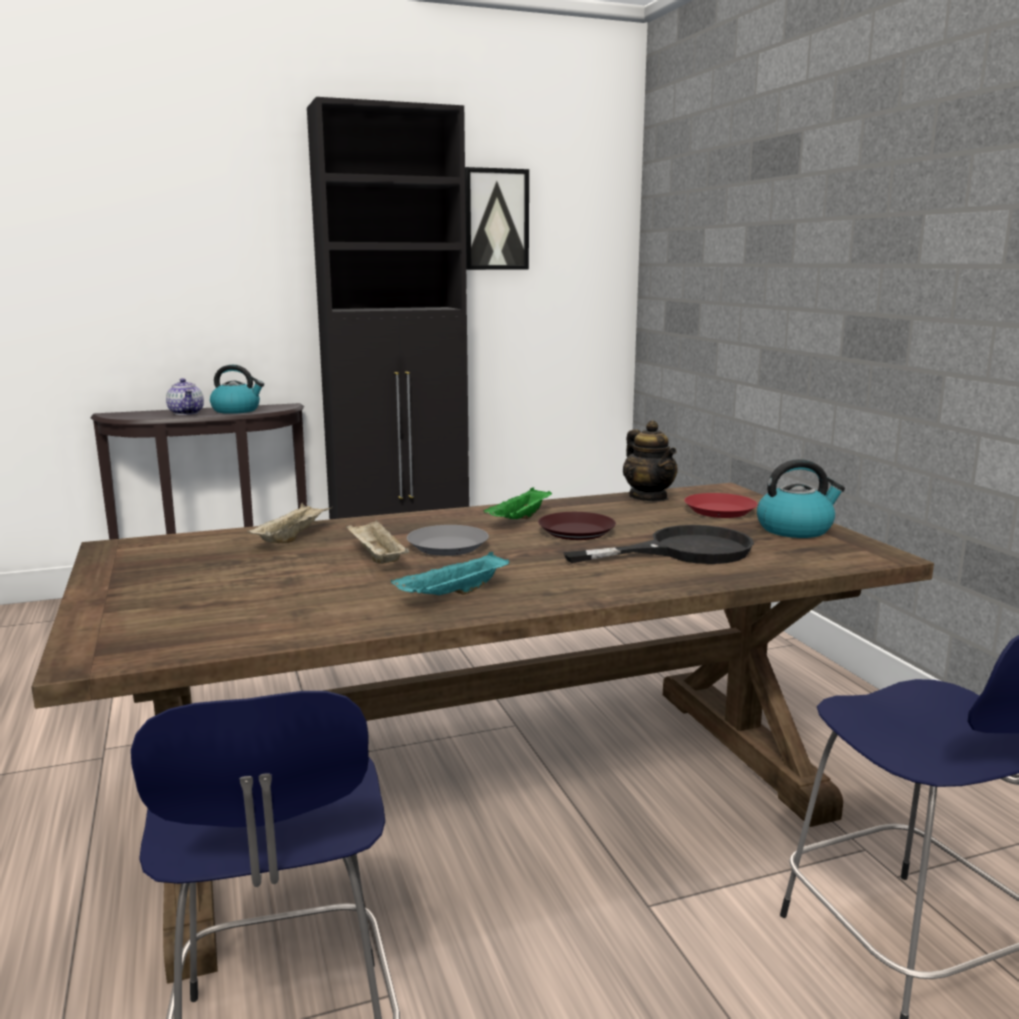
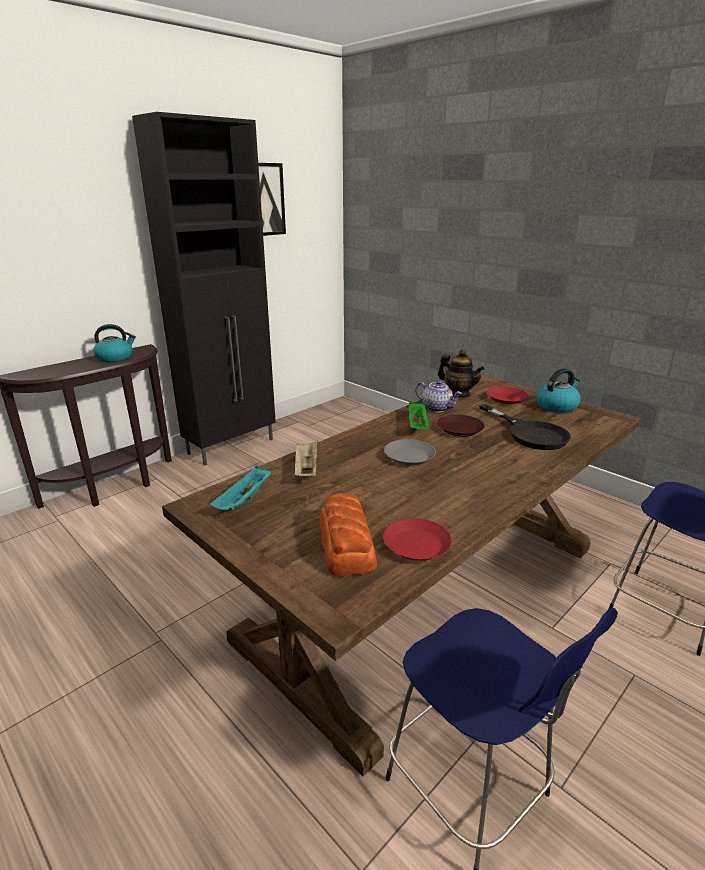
camera: 25 degrees left, 10 degrees up
(187, 413) = (79, 365): teapot -> teapot (437, 408)
(211, 607) = (346, 543): none -> bread
(293, 625) = (417, 544): none -> red plate
(376, 557) = (382, 475): beige tray -> none
(453, 595) = (467, 495): turquoise tray -> turquoise tray (244, 500)
(683, 551) = (530, 433): black frying pan -> black frying pan turned 105 degrees clockwise

